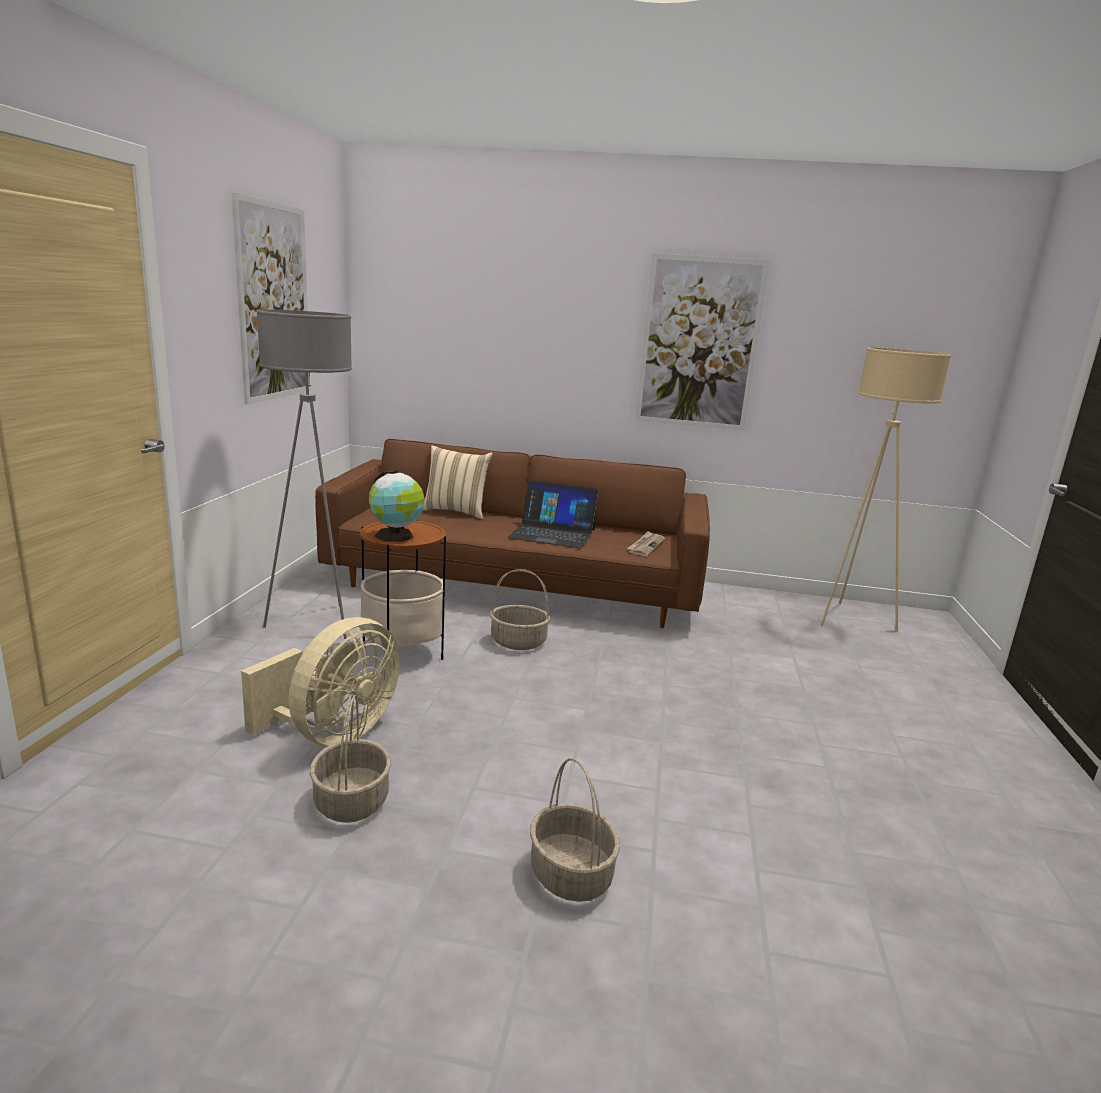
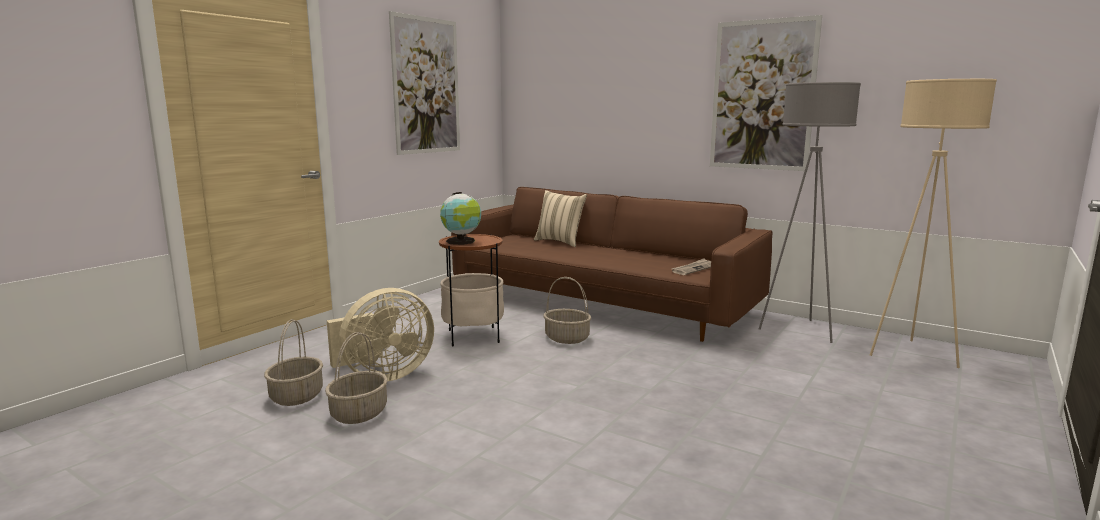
camera: 25 degrees right, 5 degrees down
(316, 623) = (432, 313): grey floor lamp -> grey floor lamp (799, 330)
(552, 533) = (620, 257): laptop -> none
(569, 874) = (463, 481): basket -> basket (296, 396)

